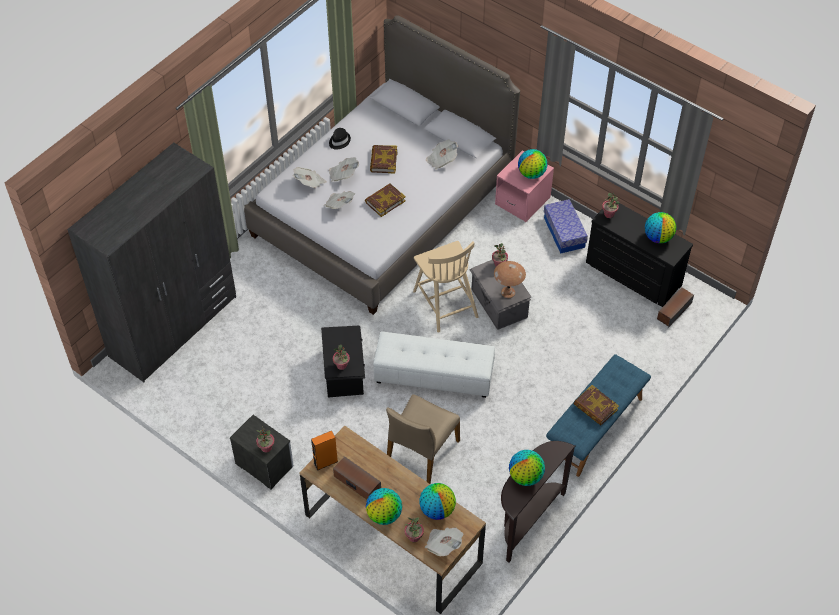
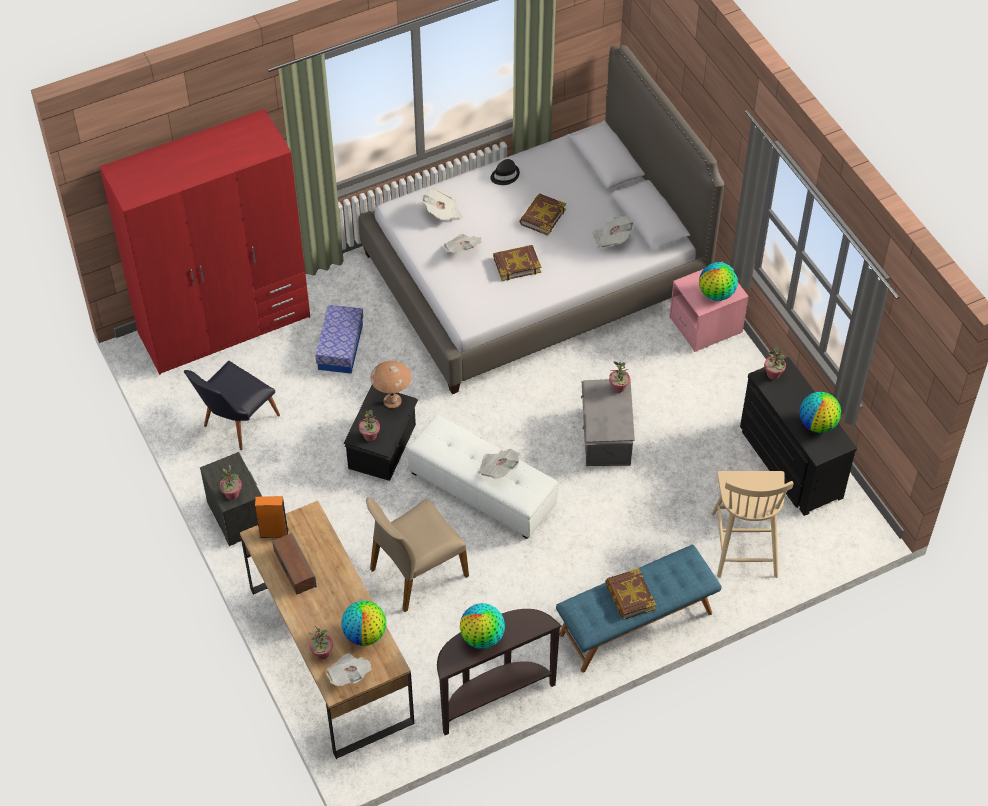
camera: 25 degrees right, 0 degrees up
(174, 326) = (225, 325): grey wardrobe -> red wardrobe
(223, 397) = (235, 424): none -> black chair
(343, 175) = (486, 216): newspaper -> newspaper (498, 469)
(384, 515) = (304, 616): globe -> none
(445, 303) = (542, 412): beige chair -> beige chair (744, 543)
(508, 292) = (610, 424): brown table lamp -> brown table lamp (392, 400)
(564, 232) = (734, 381): storage box -> storage box (340, 347)
(674, 311) = (815, 525): speaker -> none

